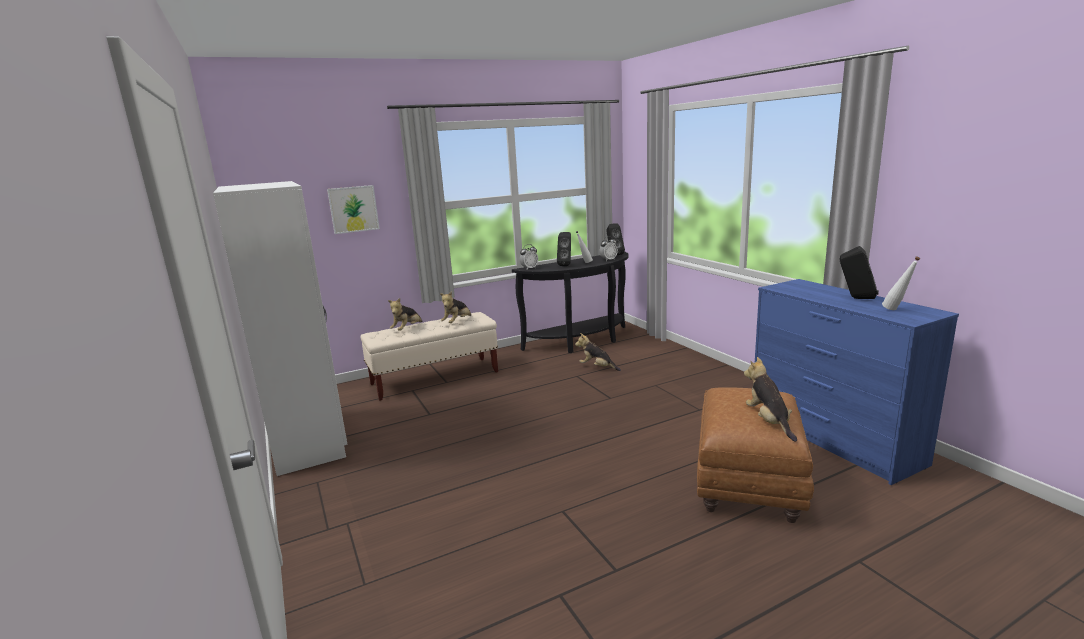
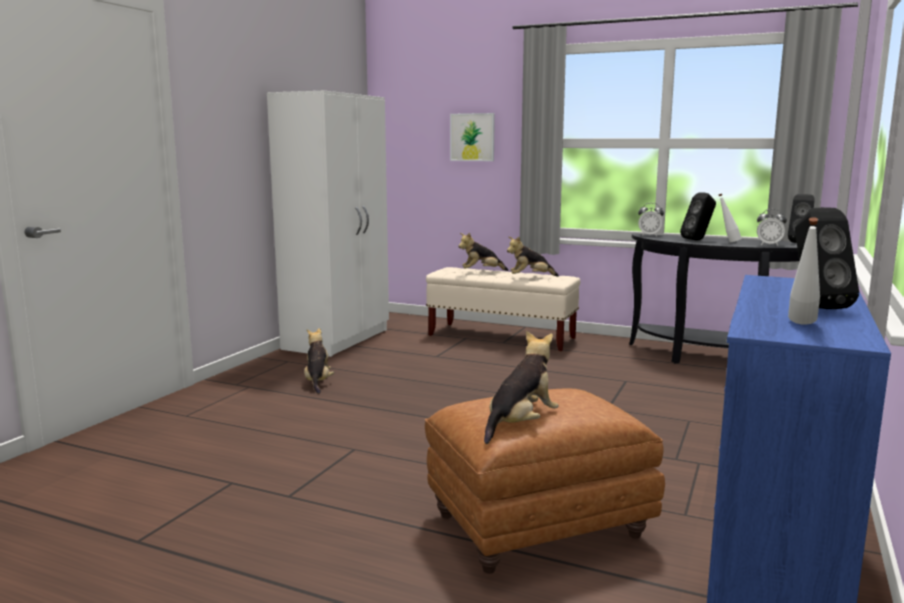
camera: 50 degrees right, 5 degrees down
(597, 367) = (667, 383): plush toy -> plush toy (318, 382)

